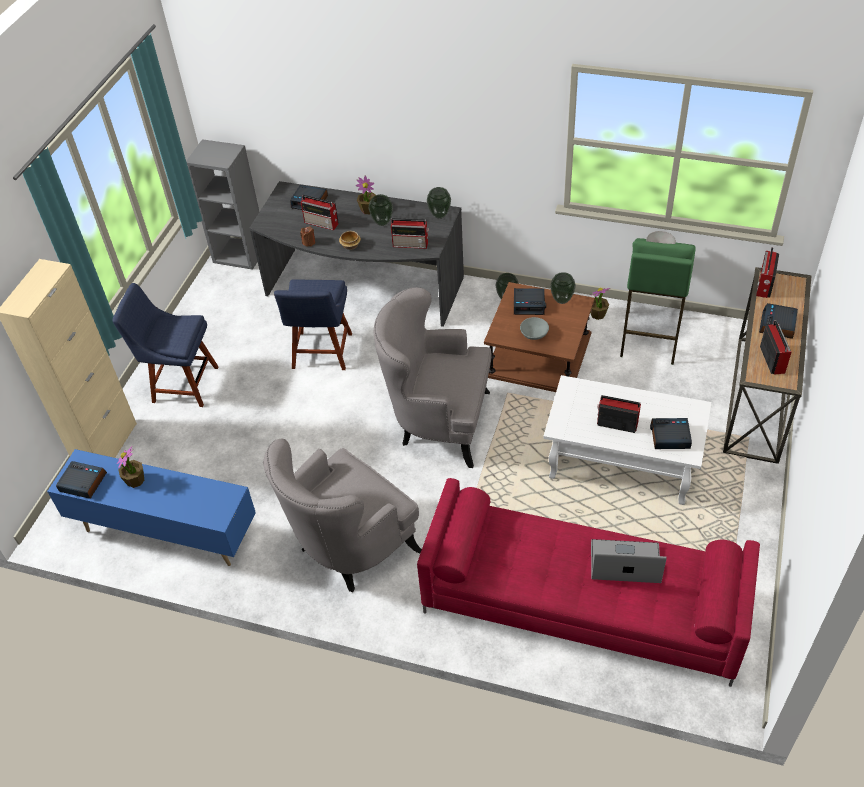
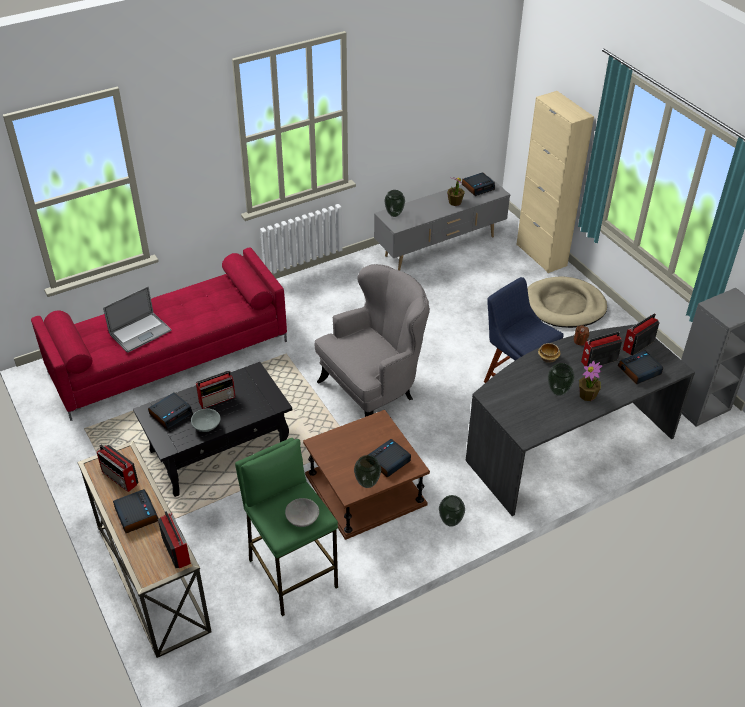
camera: 130 degrees right, 5 degrees down
(165, 532) = (440, 247): blue tv stand -> grey tv stand
(181, 384) = (564, 305): blue chair -> beige dog bed
(350, 549) = (333, 299): grey armchair -> none
(411, 244) = (508, 390): radio -> radio (637, 345)
(439, 215) = (527, 429): vase -> vase (394, 214)
(534, 334) = (355, 439): grey bowl -> grey bowl (206, 426)
(597, 314) = (359, 563): potted plant -> none
(620, 462) = (220, 450): white coffee table -> black coffee table

